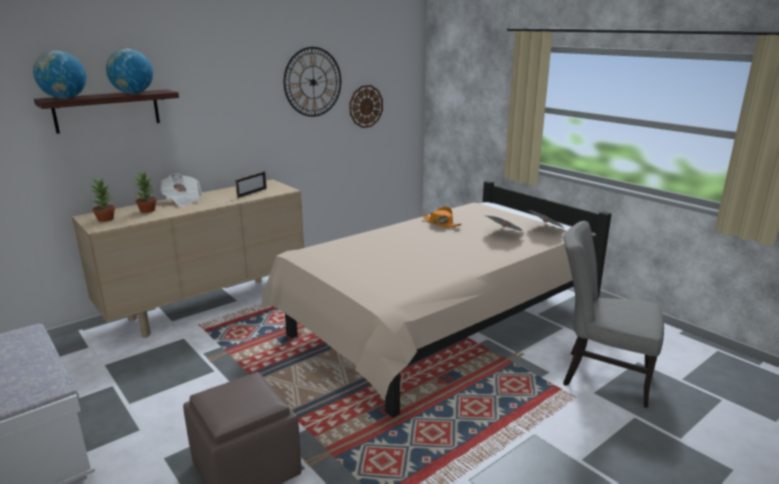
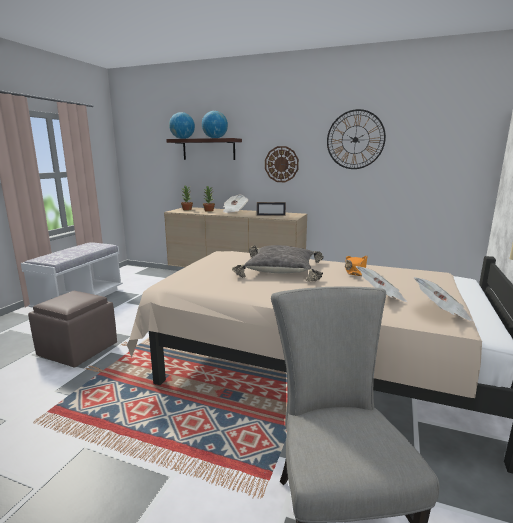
camera: 60 degrees right, 5 degrees down
(366, 106) = (412, 166): wall clock -> wall clock (281, 164)
(401, 245) = (280, 269): none -> pillow

